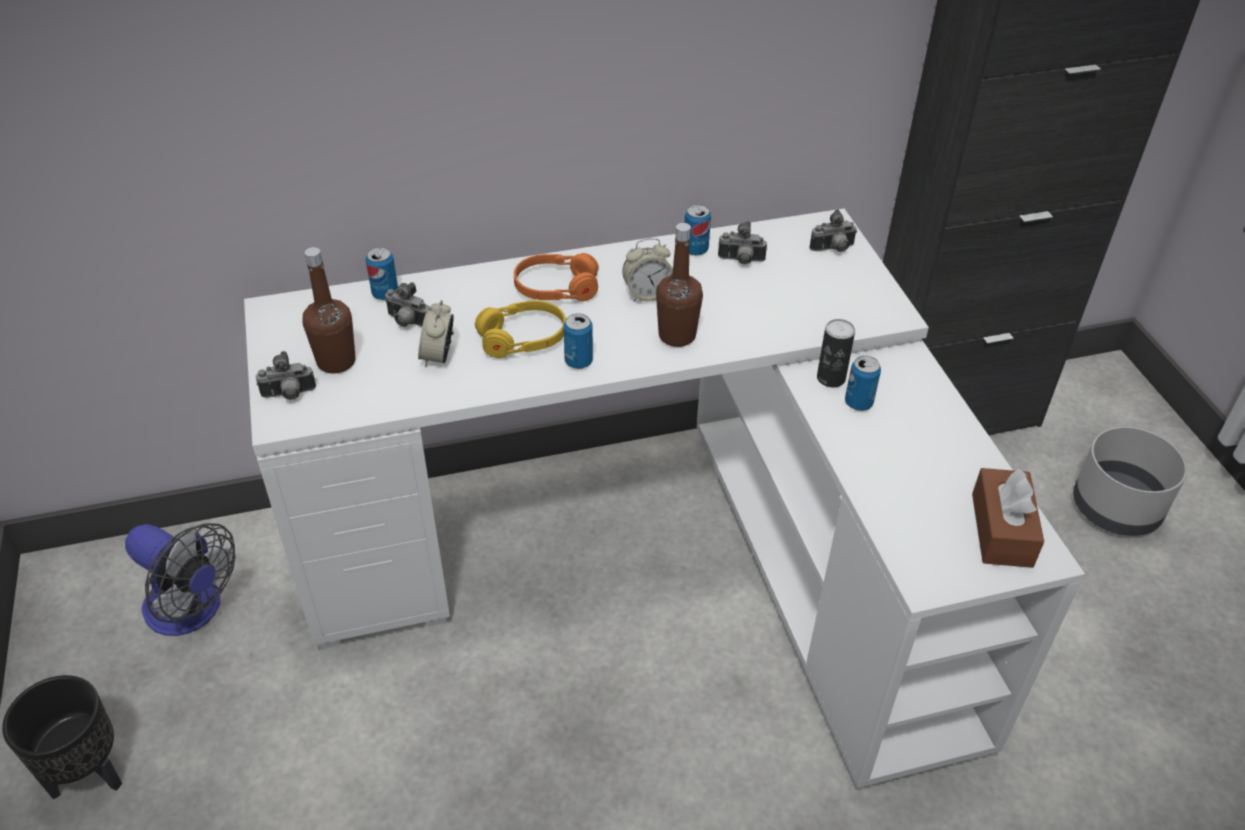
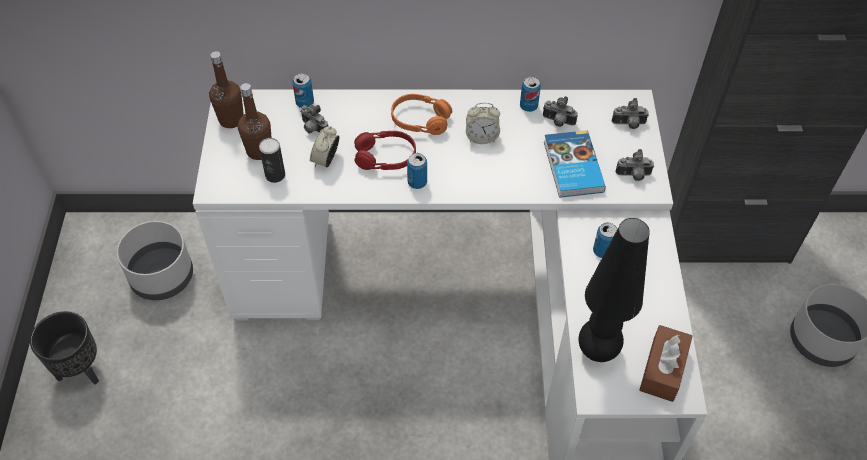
camera: 15 degrees right, 10 degrees up
(192, 611) = (162, 276): fan -> grey planter
(289, 395) = (223, 170): camera -> camera (633, 176)
(522, 339) = (385, 157): yellow headphones -> red headphones
(677, 336) = (491, 175): brown bottle -> brown bottle (231, 119)
(781, 308) = (572, 167): none -> book
(831, 378) = (590, 227): can -> can (275, 175)
(905, 524) = (598, 350): none -> black table lamp

